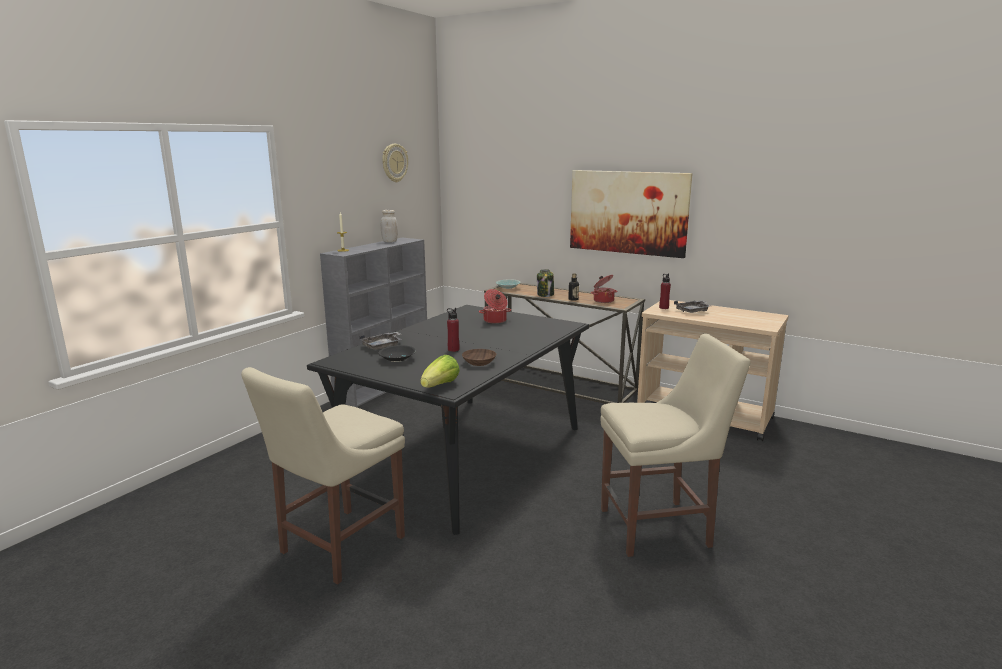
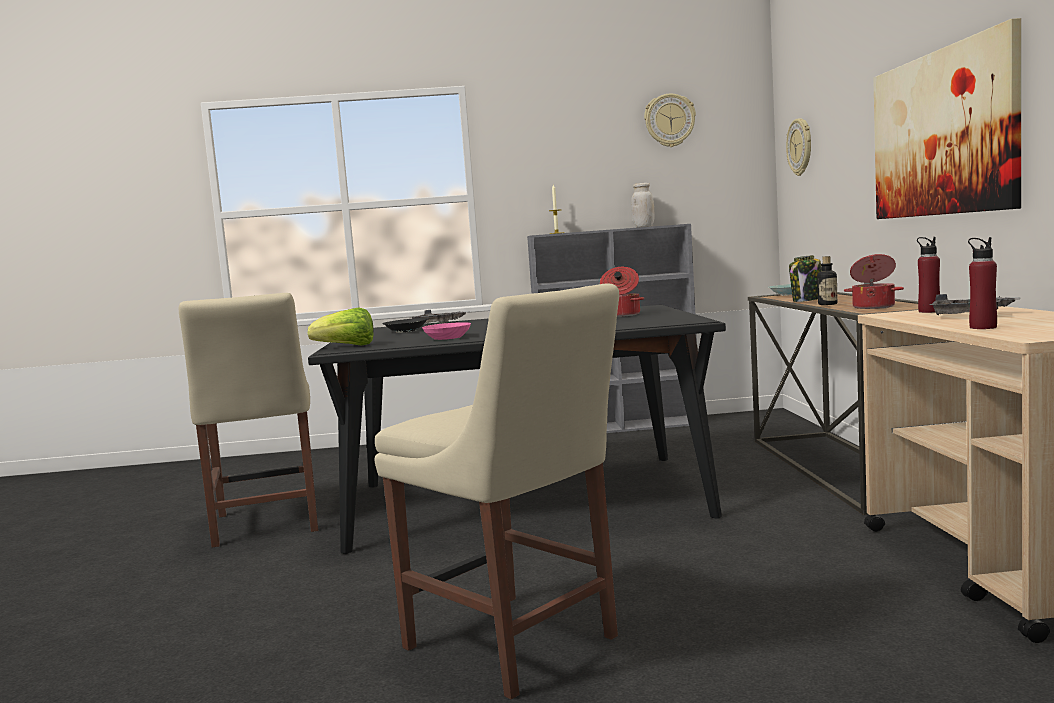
camera: 55 degrees right, 10 degrees down
(337, 547) = (265, 525): beige chair -> beige chair turned 105 degrees counterclockwise
(453, 349) = (475, 329): red bottle -> red bottle (983, 327)
(478, 190) = (800, 147): none -> wall clock
(478, 363) = (446, 338): brown bowl -> pink bowl

